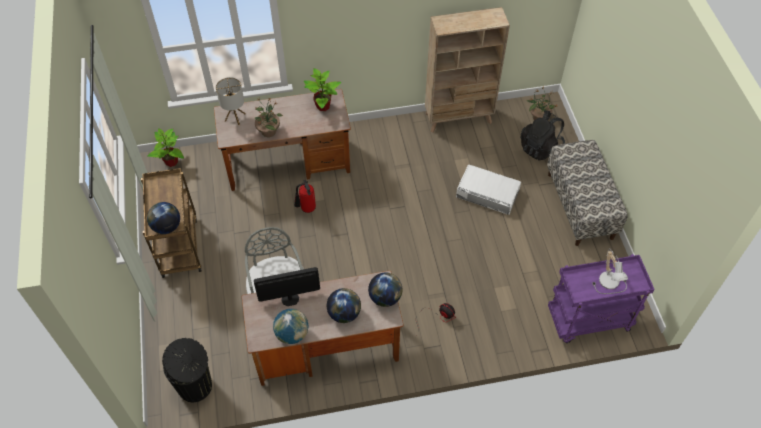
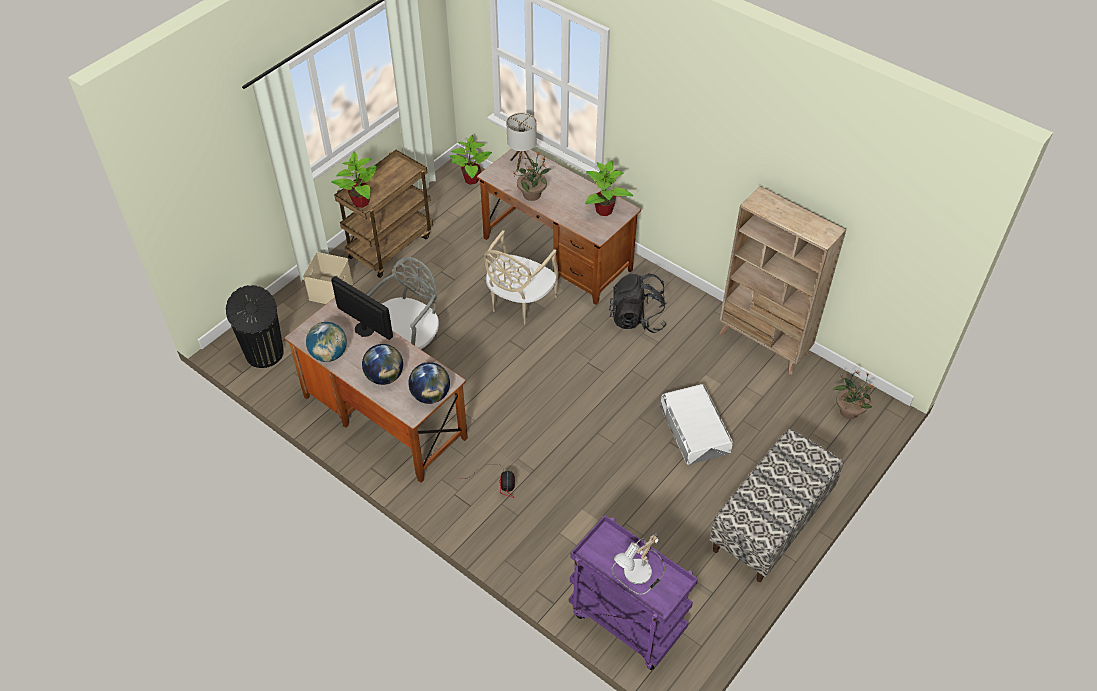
camera: 50 degrees right, 5 degrees down
(167, 227) = (360, 202): globe -> potted plant
(182, 308) = (331, 292): none -> beige storage box
(306, 209) = (519, 302): fire extinguisher -> beige chair
(540, 147) = (809, 437): black backpack -> black backpack (637, 318)

